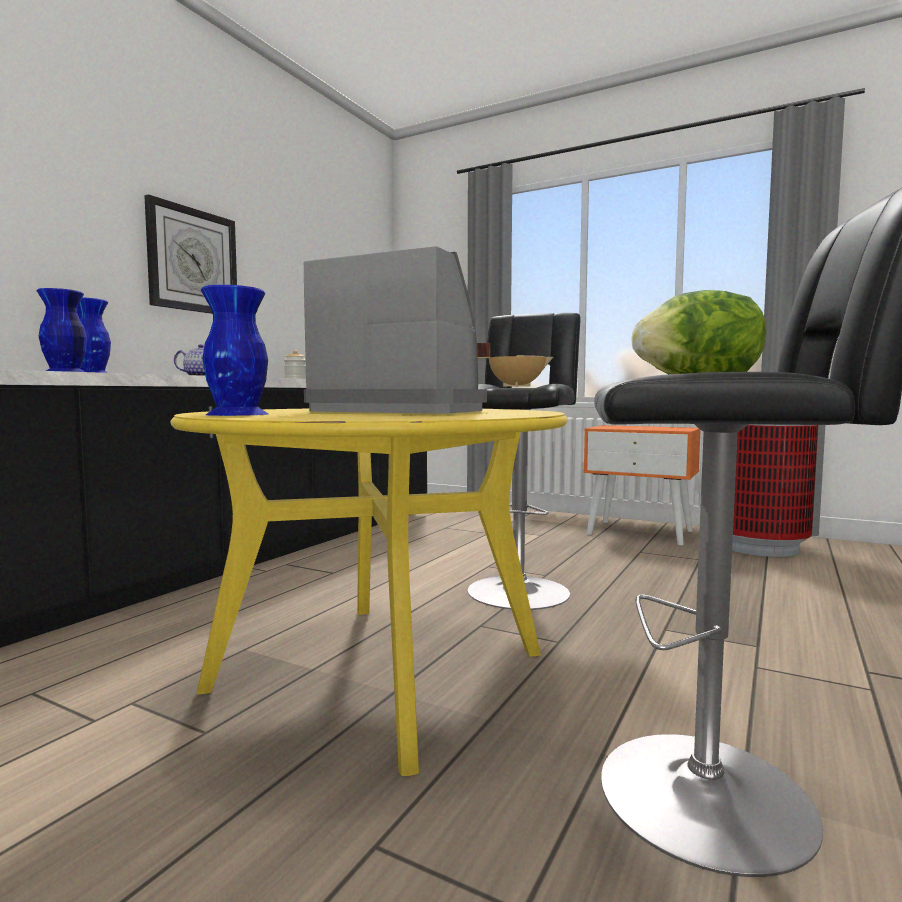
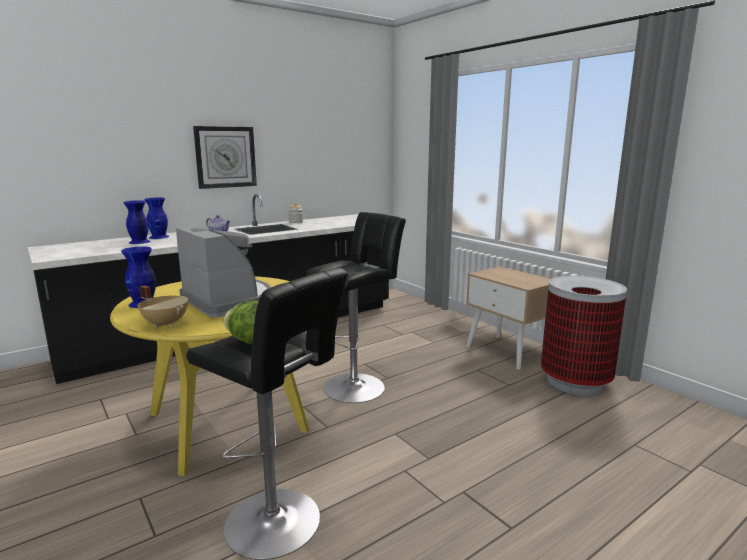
camera: 25 degrees right, 10 degrees up
(516, 386) = (346, 268): beige cooking pot -> beige cooking pot (166, 324)
(640, 532) = (508, 351): orange nightstand -> beige nightstand

